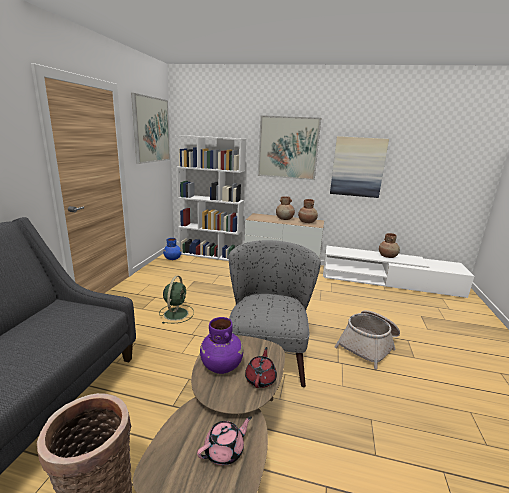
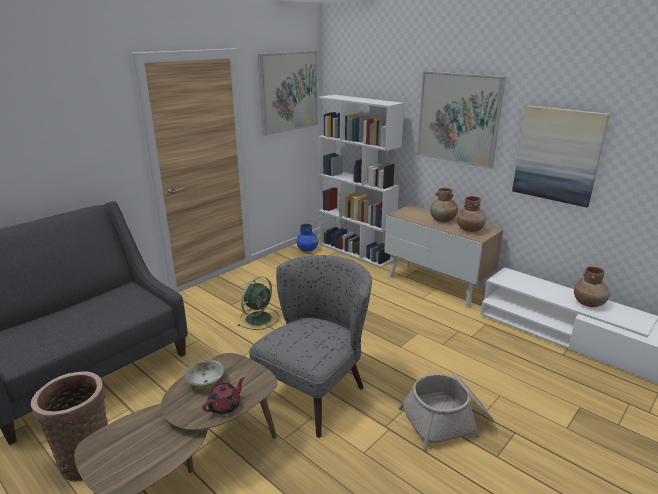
camera: 30 degrees right, 5 degrees up
(221, 365) = (205, 382): purple vase -> bowl
(225, 450) = (150, 451): pink teapot -> none

